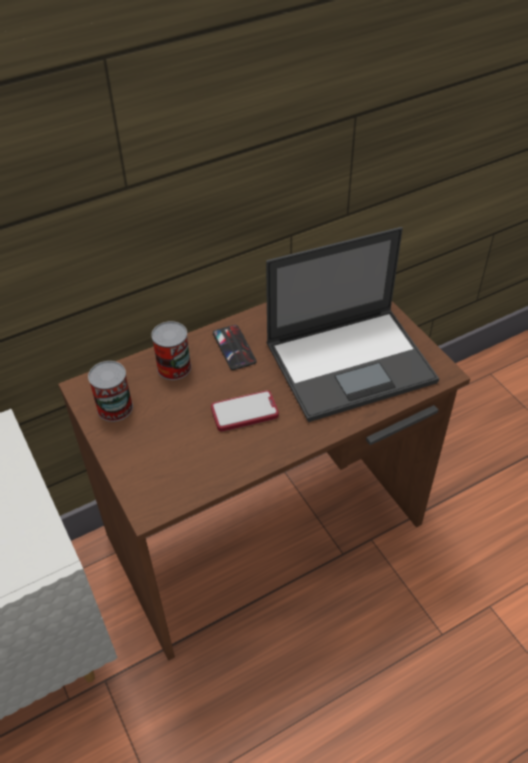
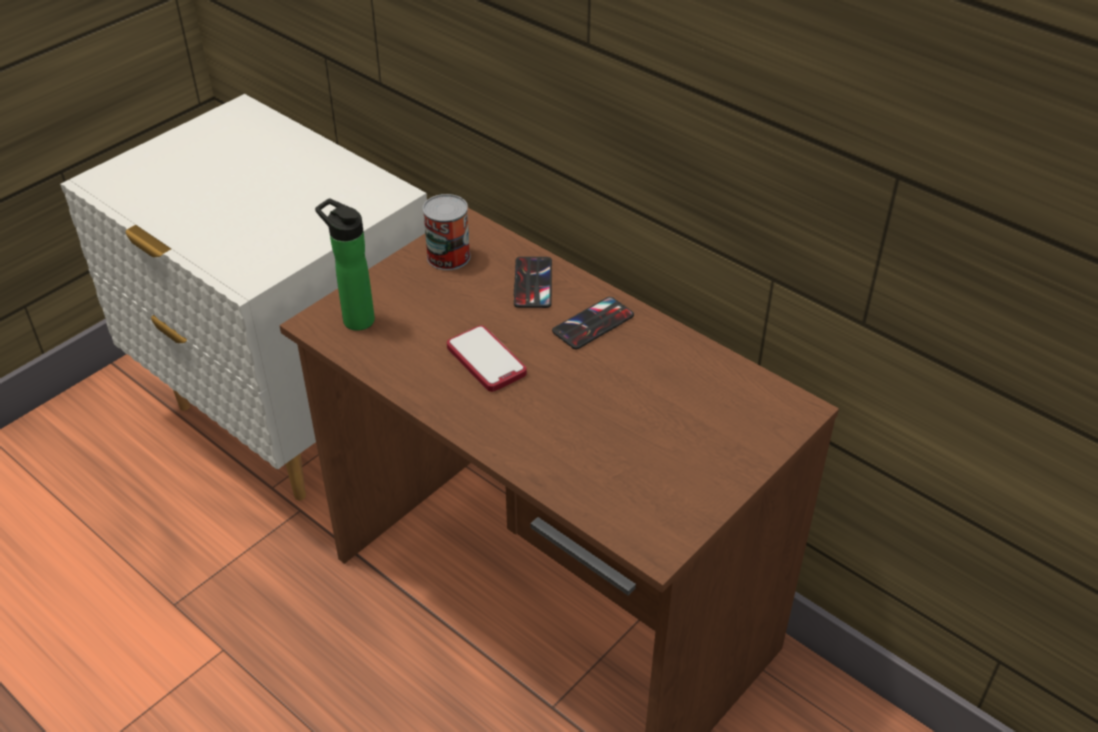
camera: 70 degrees right, 5 degrees down
(157, 481) = (355, 318): none -> bottle
(174, 367) = (532, 283): can -> phone
(351, 362) = (625, 442): laptop -> none

